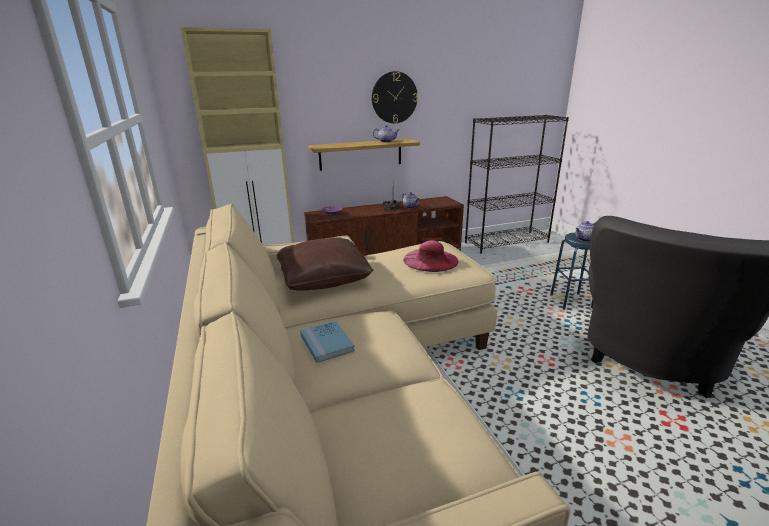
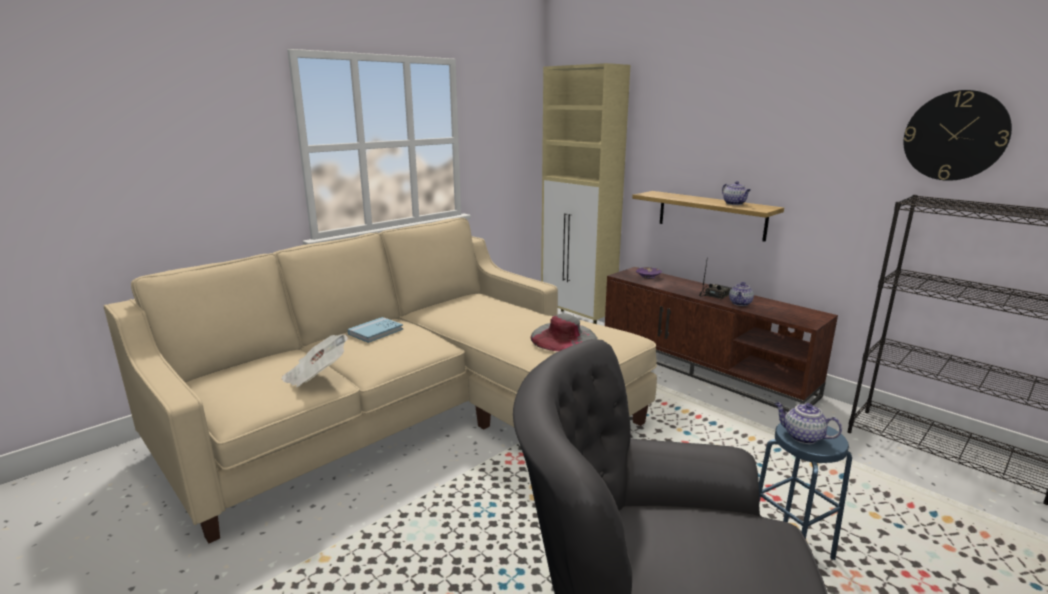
camera: 65 degrees right, 5 degrees down
(324, 278) = (479, 306): brown pillow -> none
(394, 97) = (769, 145): wall clock -> wall clock (955, 136)
(423, 395) = (316, 376): none -> newspaper
(430, 260) = (563, 337): pink hat -> grey hat

